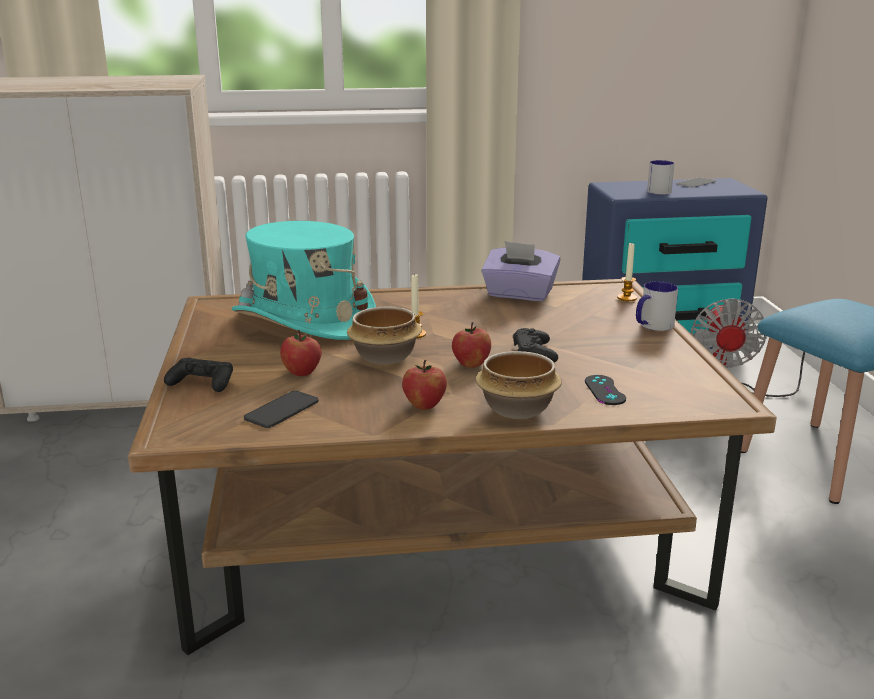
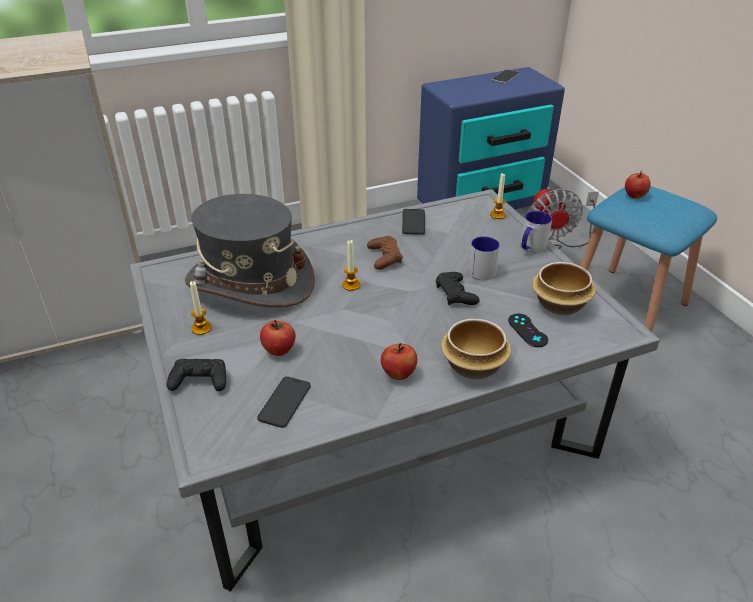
camera: 15 degrees left, 15 degrees up
(230, 348) = (201, 328): none -> candle
(304, 320) = (250, 282): turquoise hat -> grey hat
(385, 357) = (340, 319): bowl -> bowl (560, 306)
(437, 526) = (376, 419): brown coffee table -> grey coffee table
(468, 318) = (384, 257): none -> brown game controller
(471, 364) = (412, 316): apple -> apple (634, 196)
(519, 294) = (413, 222): purple tissue box -> phone
(659, 190) = (482, 90): mug -> mug (481, 269)

